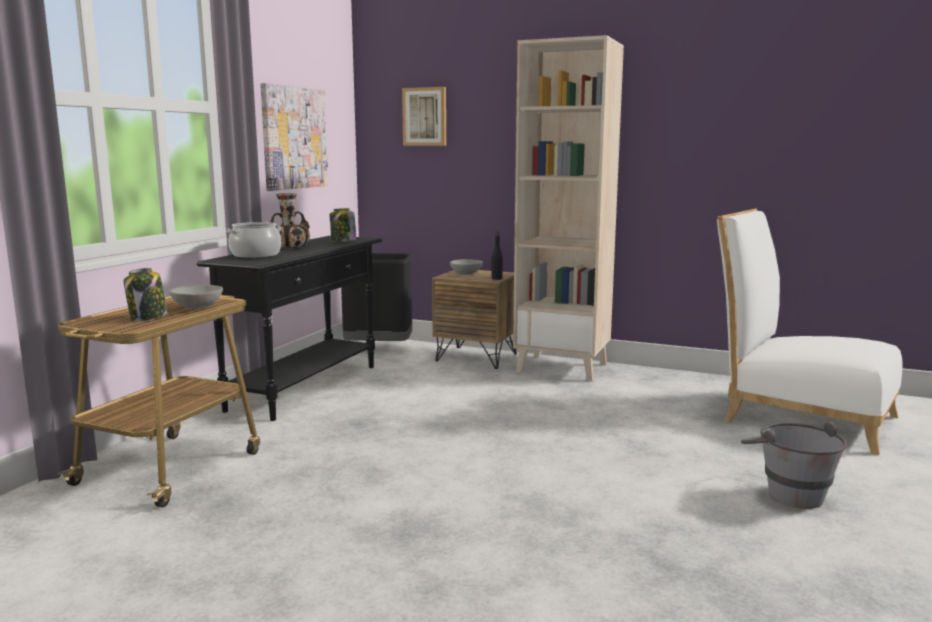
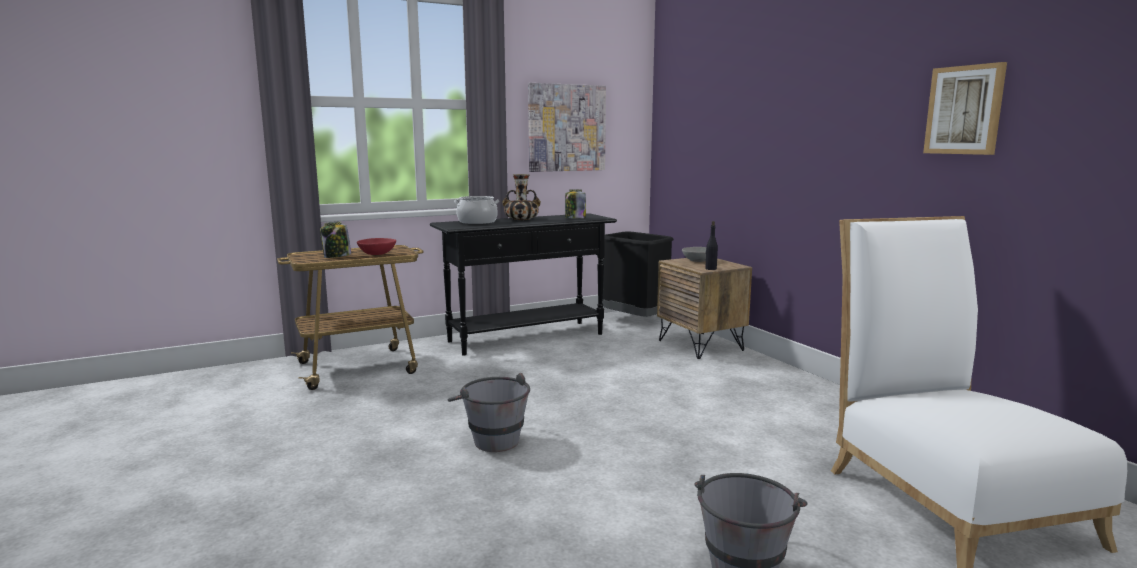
camera: 40 degrees right, 0 degrees up
(197, 307) = (377, 254): grey bowl -> red bowl
(425, 116) = (695, 106): picture -> picture (964, 110)
(468, 482) = (491, 438): none -> grey bucket
(563, 367) = (764, 373): beige bookcase -> none

